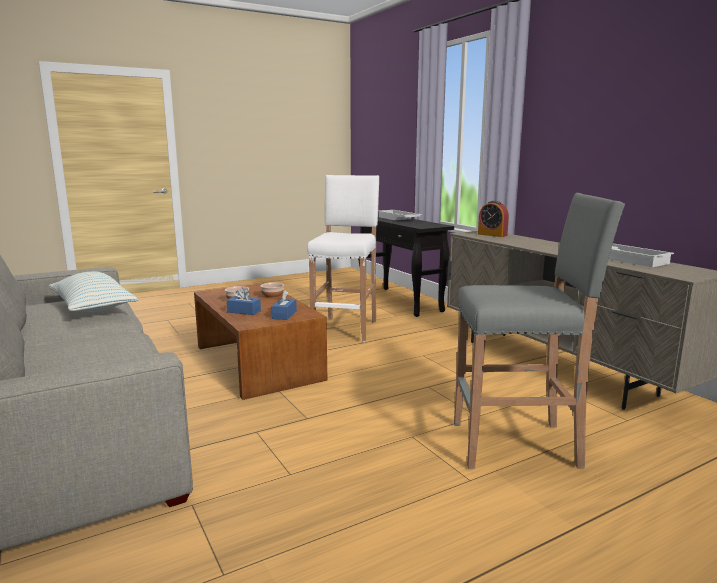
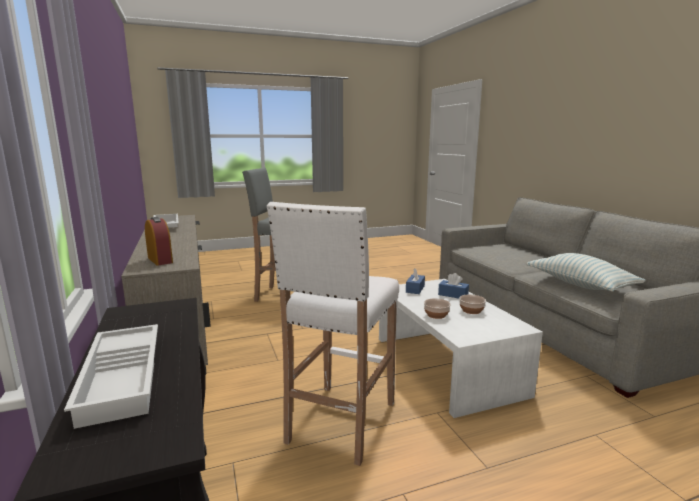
camera: 170 degrees left, 0 degrees up
(257, 362) = (447, 364): brown coffee table -> white coffee table

